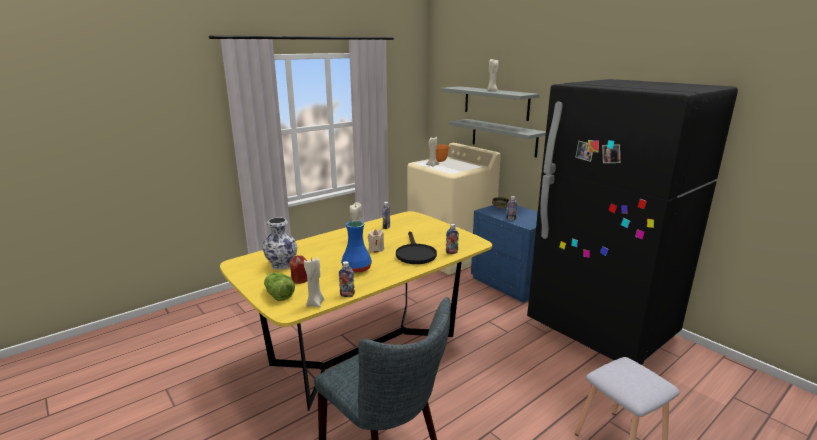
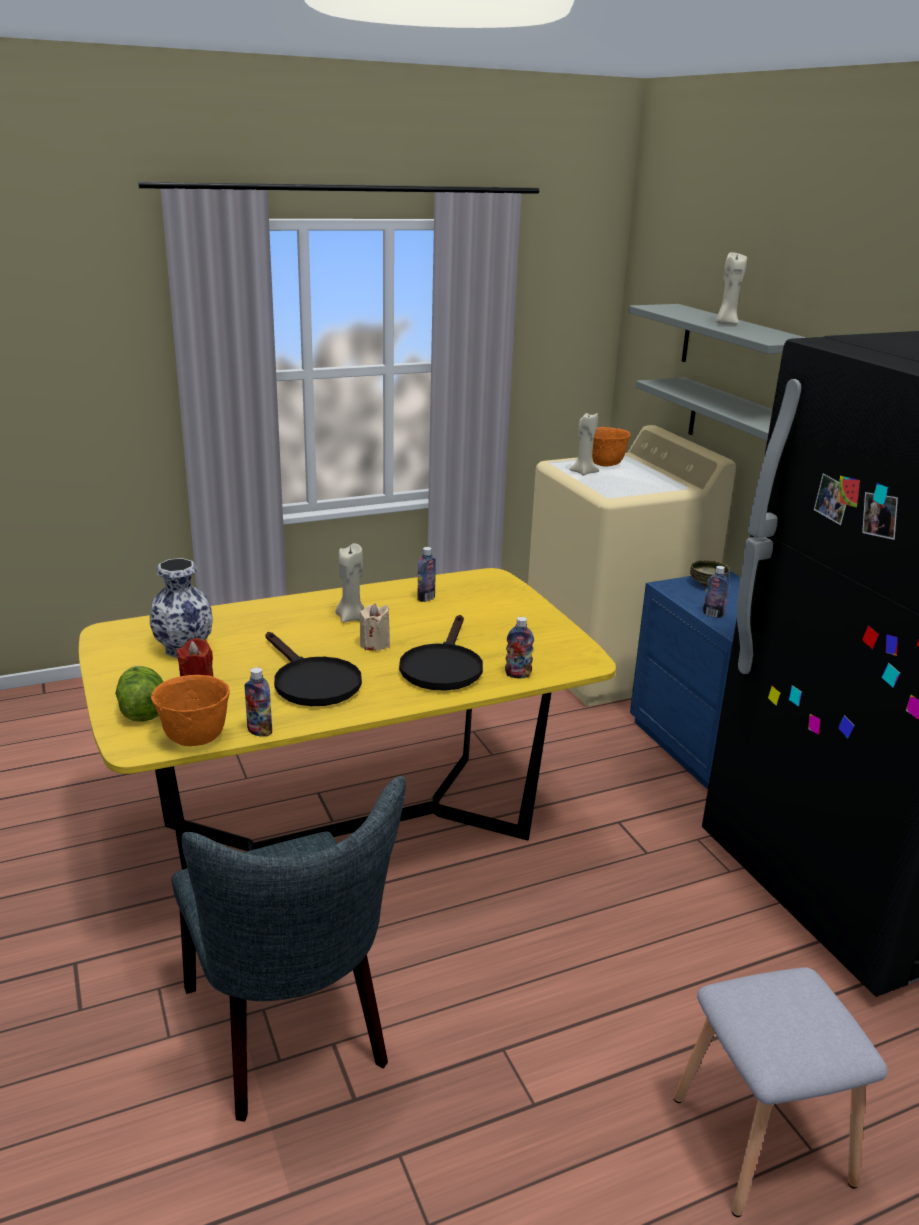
camera: 15 degrees right, 5 degrees up
(315, 303) = (194, 738): beige candle -> orange bowl
(357, 269) = (311, 681): blue vase -> black frying pan

